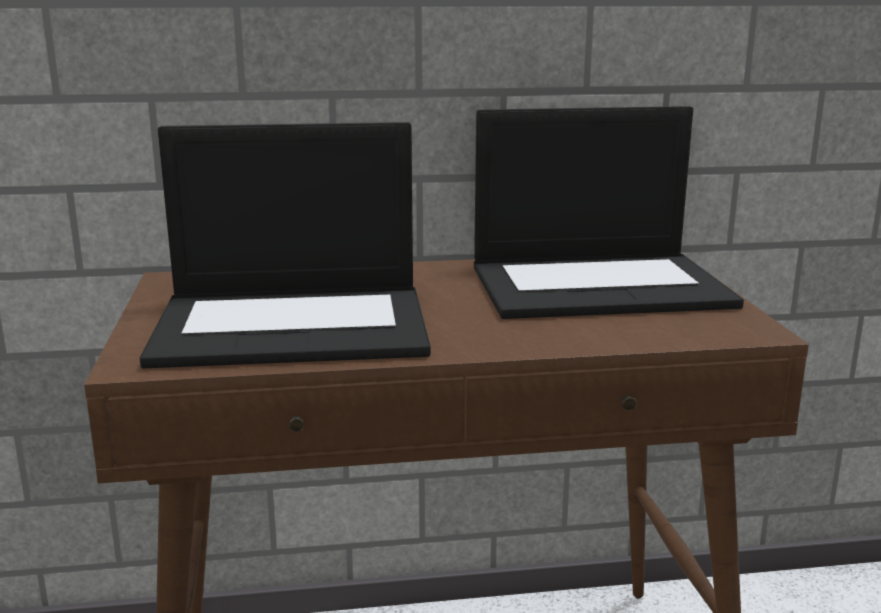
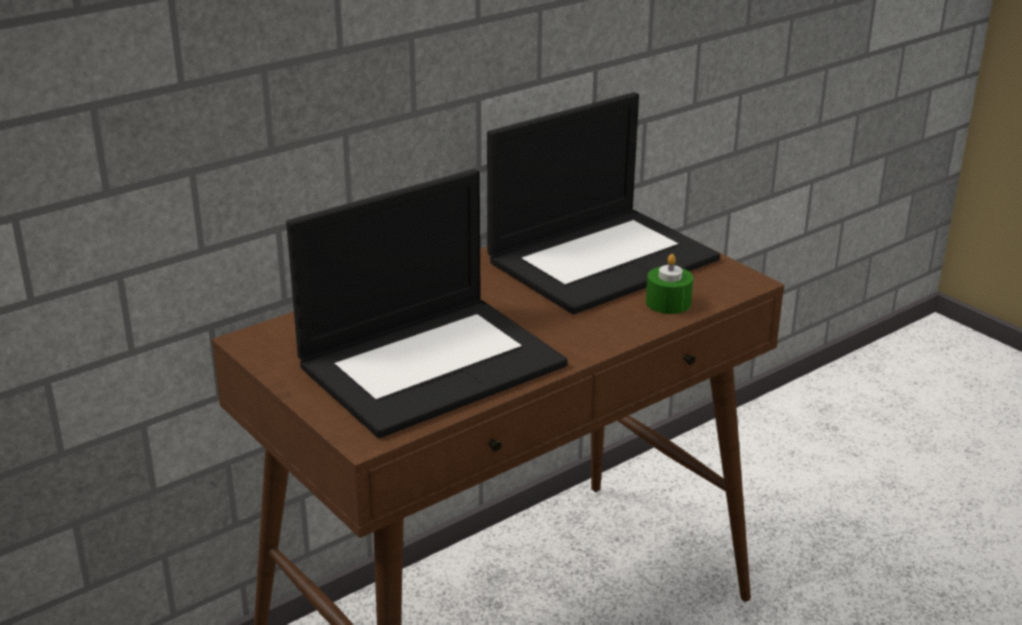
camera: 30 degrees left, 10 degrees up
(629, 330) = (668, 303): none -> green candle

